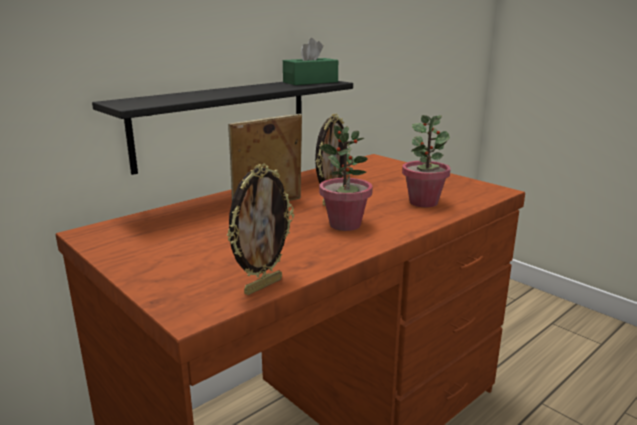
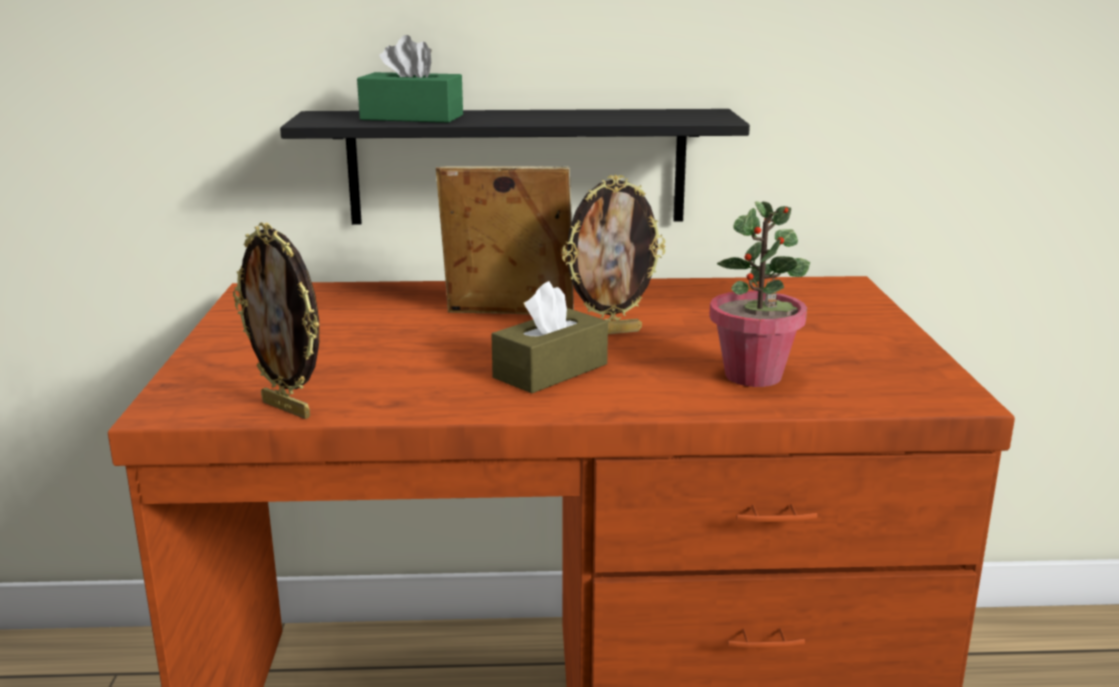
camera: 40 degrees right, 0 degrees up
(262, 286) = (288, 409): picture frame -> picture frame turned 45 degrees clockwise
(310, 82) = (678, 115): green tissue box -> green tissue box (412, 117)
(345, 225) = (550, 371): potted plant -> brown tissue box

